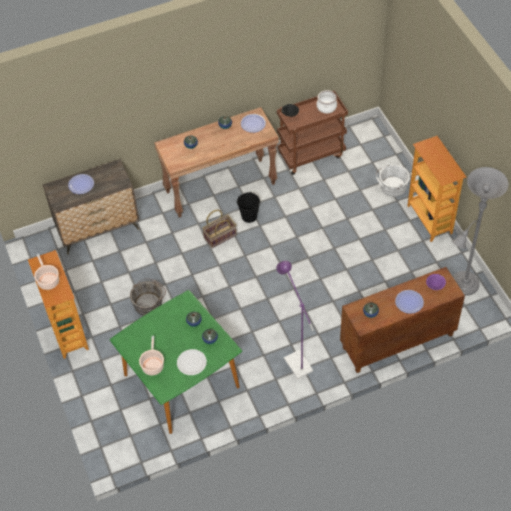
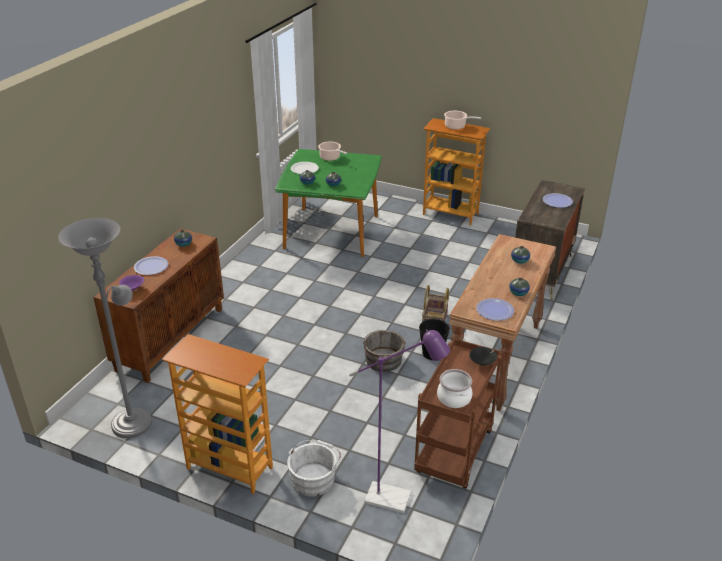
camera: 135 degrees right, 20 degrees down
(149, 303) = (422, 255): grey bucket -> grey bucket (384, 361)
(295, 360) = (255, 282): purple floor lamp -> purple floor lamp (396, 500)

